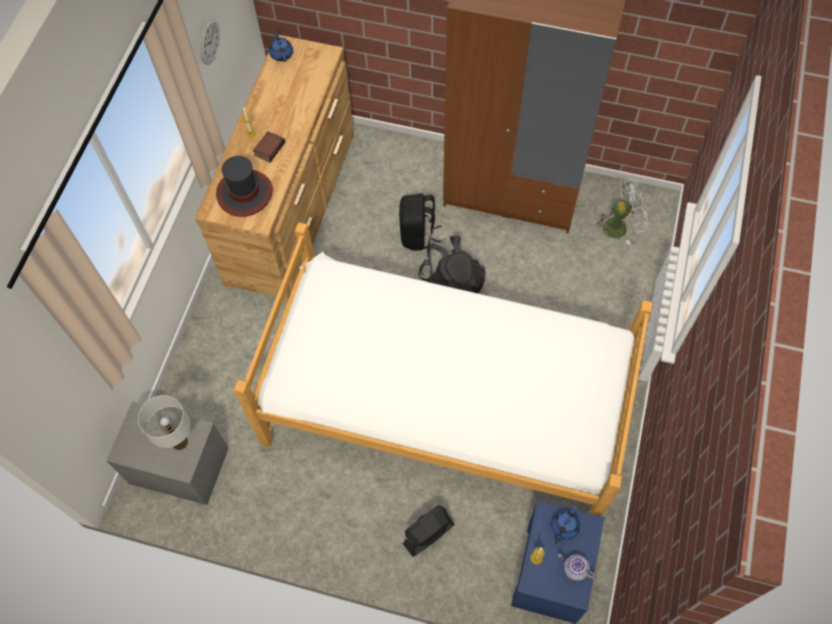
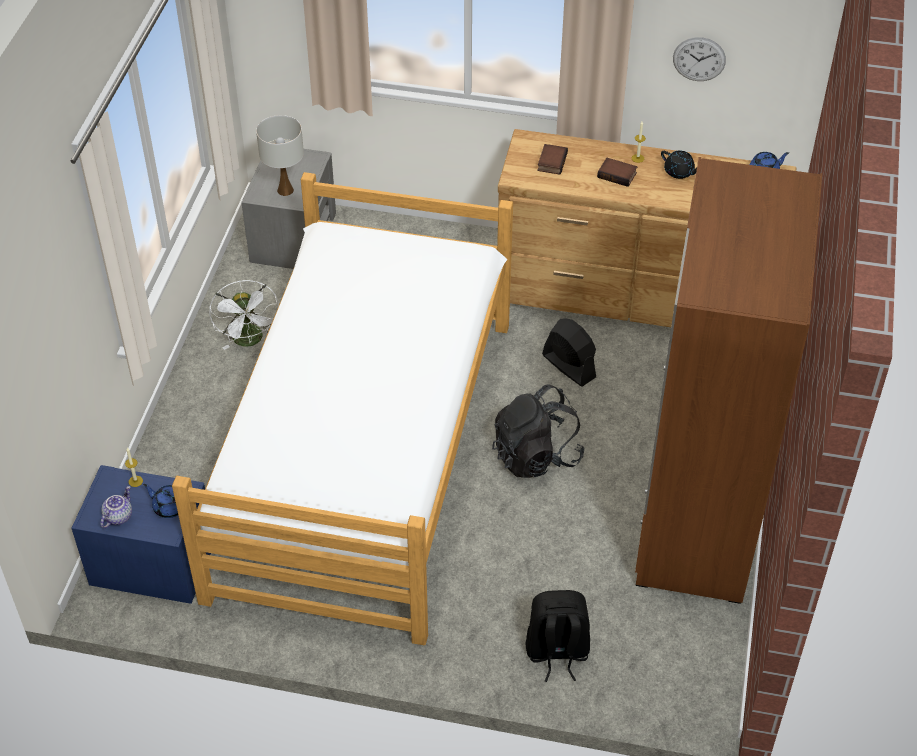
camera: 85 degrees right, 15 degrees down
(244, 193) = (551, 161): hat -> book
(272, 107) = (679, 172): none -> black teapot
(418, 235) = (607, 418): black backpack -> black backpack (556, 652)
(428, 534) = (205, 445): black fan -> black fan (568, 366)
(620, 226) = (657, 650): white fan -> white fan (250, 341)

